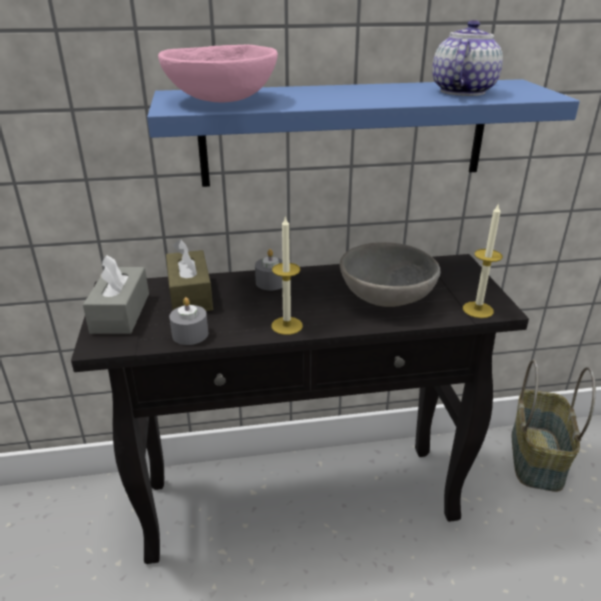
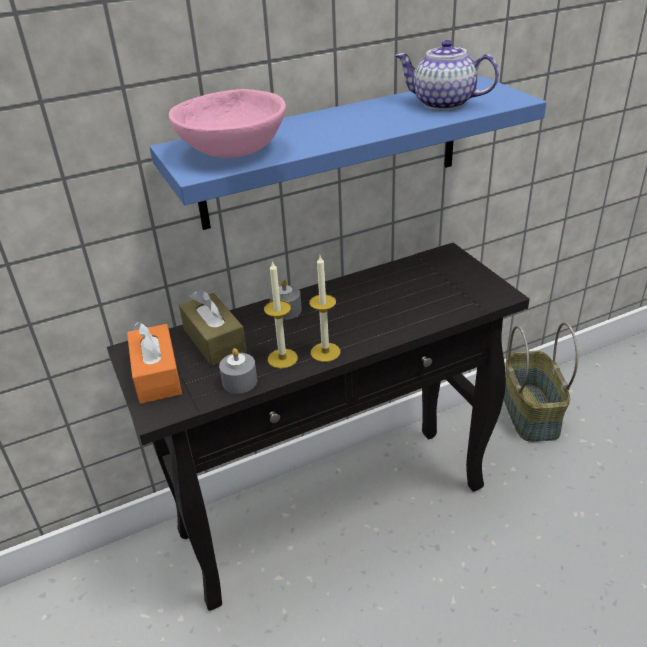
camera: 15 degrees left, 5 degrees up
(120, 313) = (157, 375): grey tissue box -> orange tissue box
(387, 297) = (401, 303): grey bowl -> none
(462, 91) = (442, 103): teapot -> teapot turned 75 degrees counterclockwise
(477, 310) = (484, 299): candle -> candle (282, 358)

